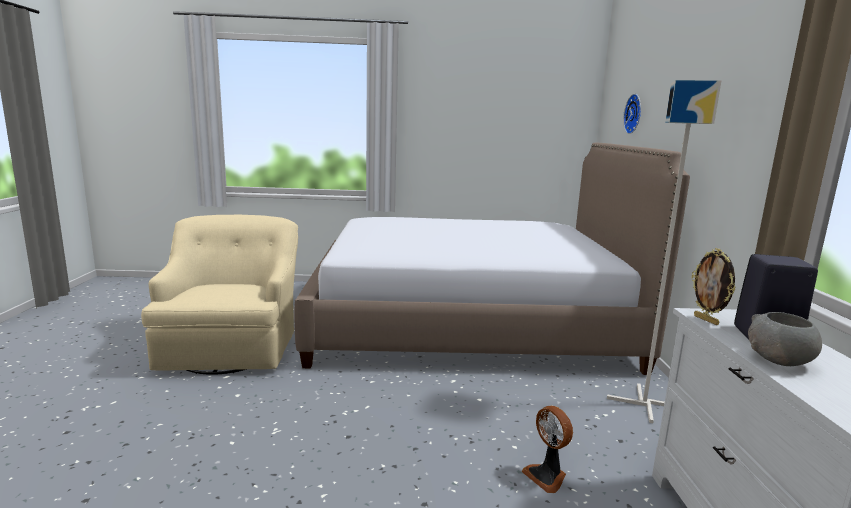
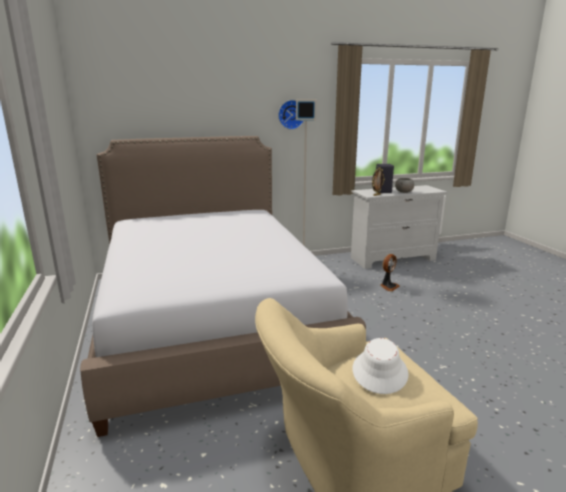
camera: 105 degrees left, 5 degrees up
(226, 288) = (380, 371): none -> white hat
(635, 114) = (163, 112): wall clock -> wall clock (291, 114)

